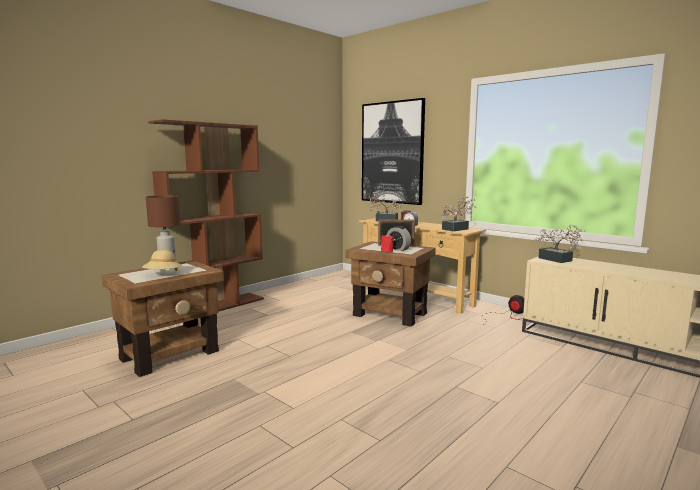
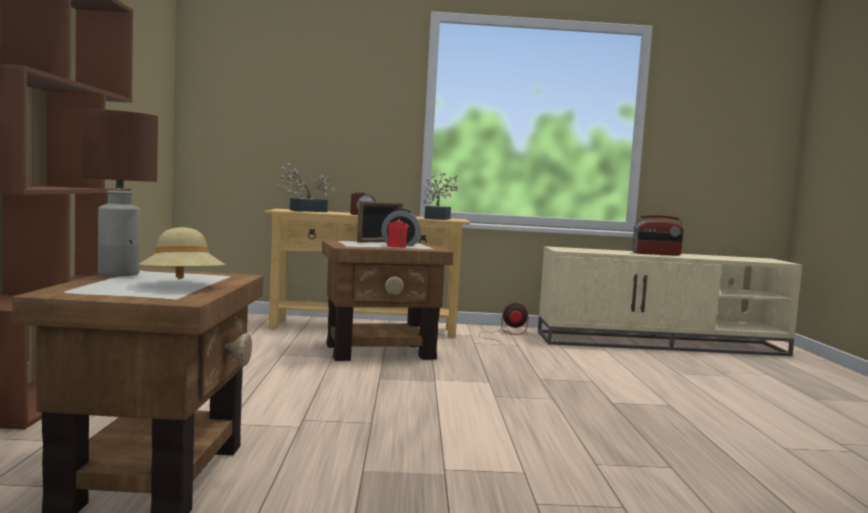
camera: 45 degrees left, 5 degrees down
(392, 153) = (289, 104): picture -> none
(558, 260) = (576, 250): potted plant -> none
(634, 271) = (656, 254): none -> radio

